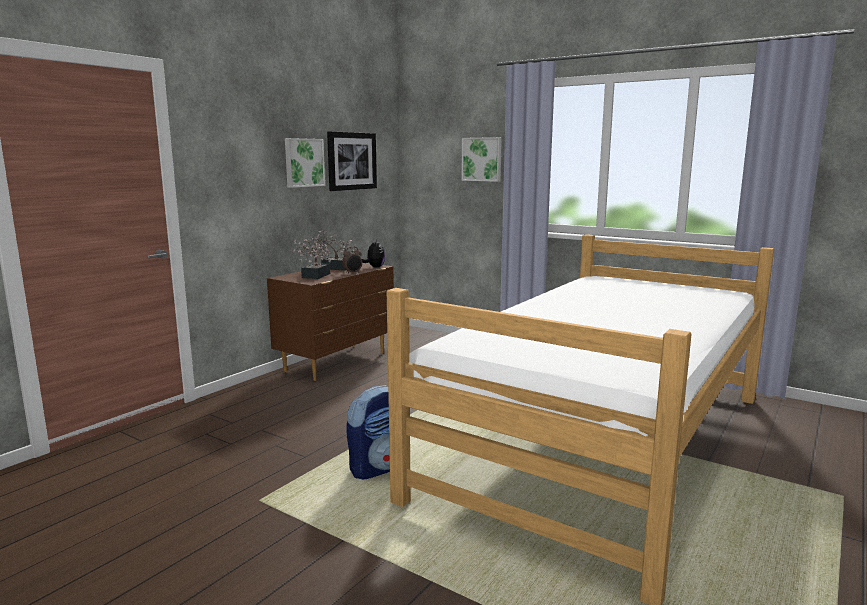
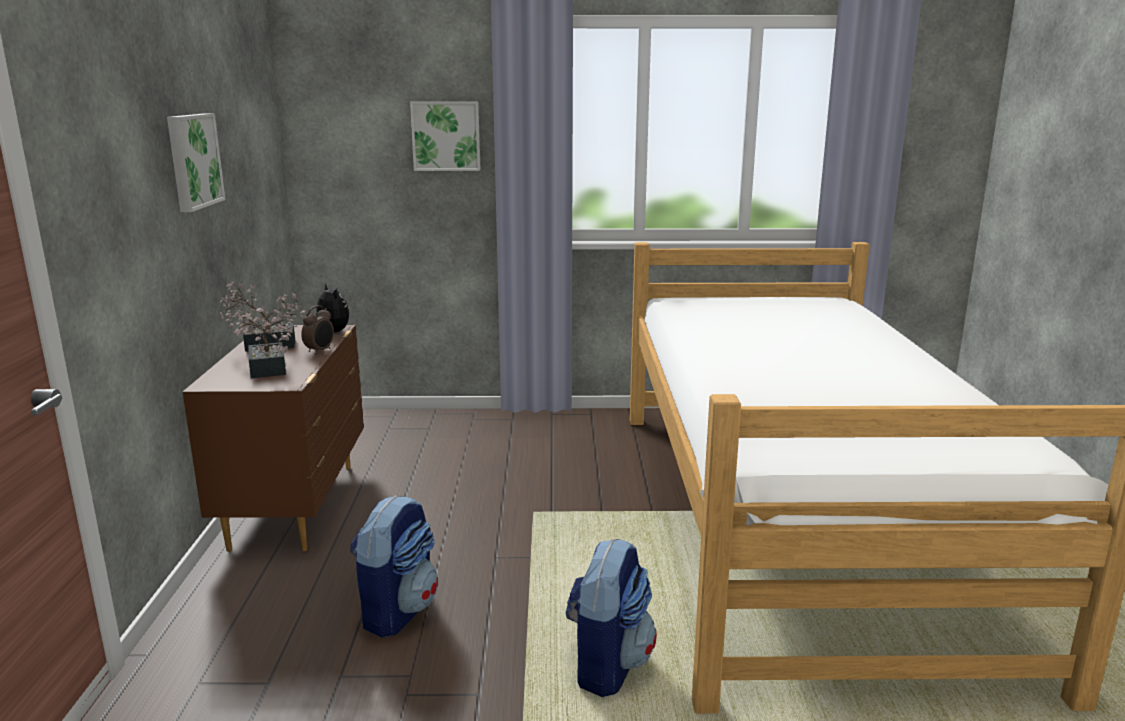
camera: 35 degrees left, 5 degrees up
(318, 414) = (397, 611): none -> backpack
(351, 161) = (240, 148): picture -> none

